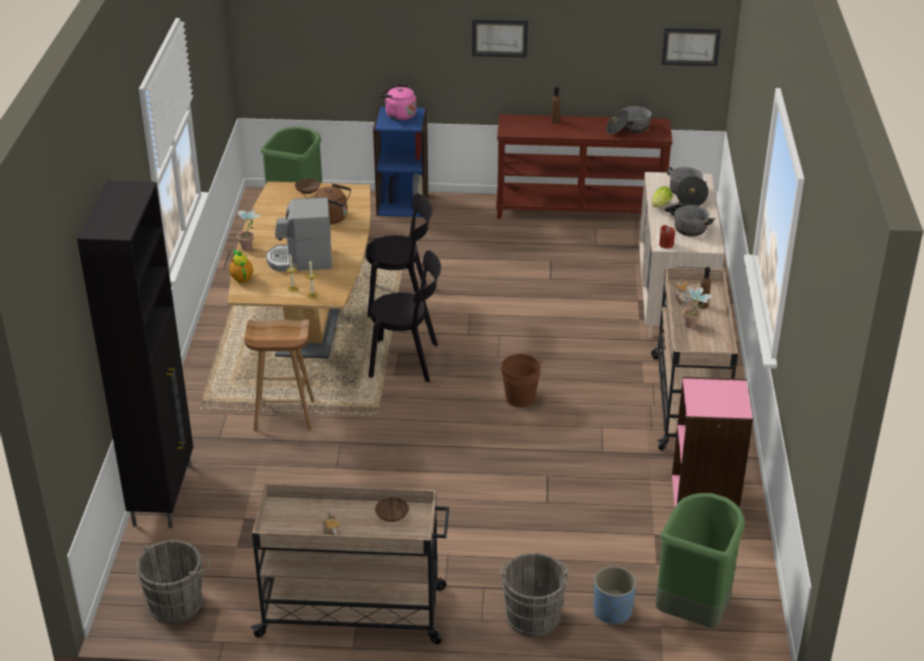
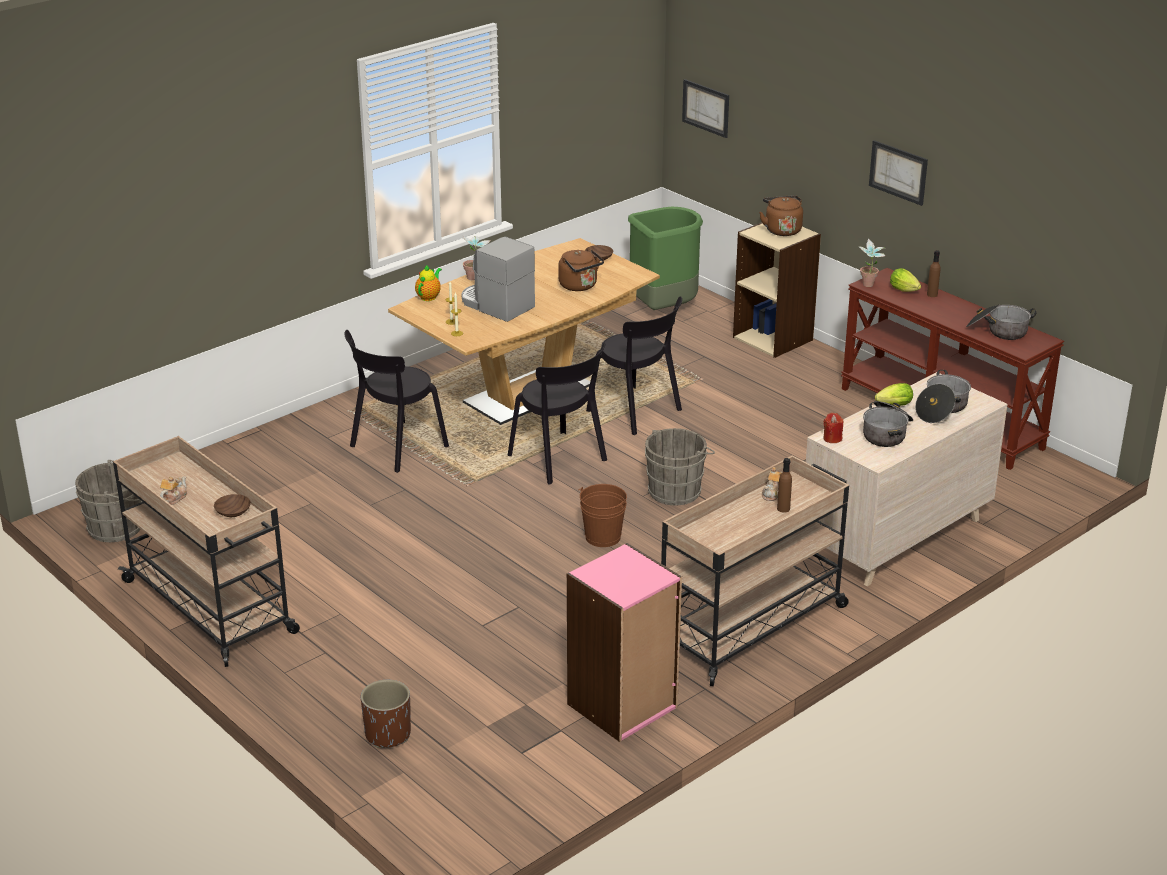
camera: 45 degrees right, 5 degrees down
(164, 494) = (228, 454): black cabinet -> none
(283, 416) = (395, 448): brown stool -> black chair
(398, 115) = (782, 230): pink kettle -> brown kettle
(403, 204) = (773, 338): blue bookcase -> beige bookcase
(532, 614) = (326, 694): grey bucket -> grey bucket (677, 490)
(536, 125) = (905, 291): none -> lettuce
(612, 611) = (387, 734): blue planter -> brown planter
(690, 46) = (1098, 251): picture -> picture (706, 108)
(693, 326) = (739, 520): potted plant -> potted plant (869, 286)
(693, 610) = (451, 779): green trash can -> none

